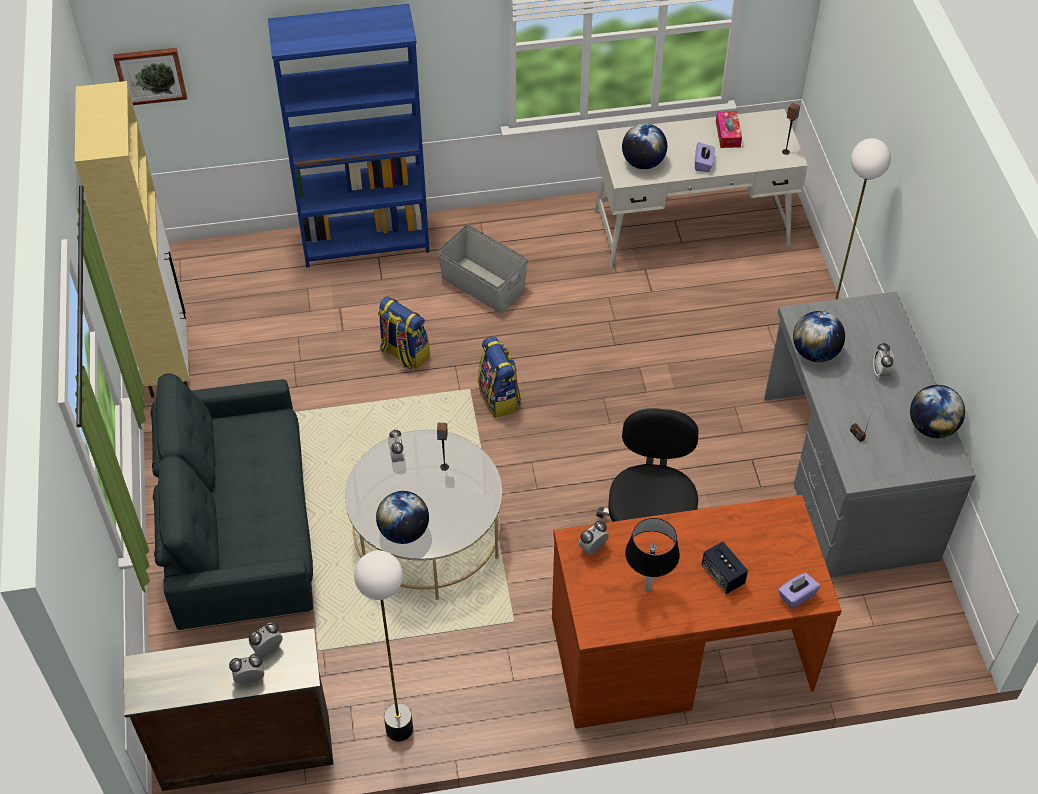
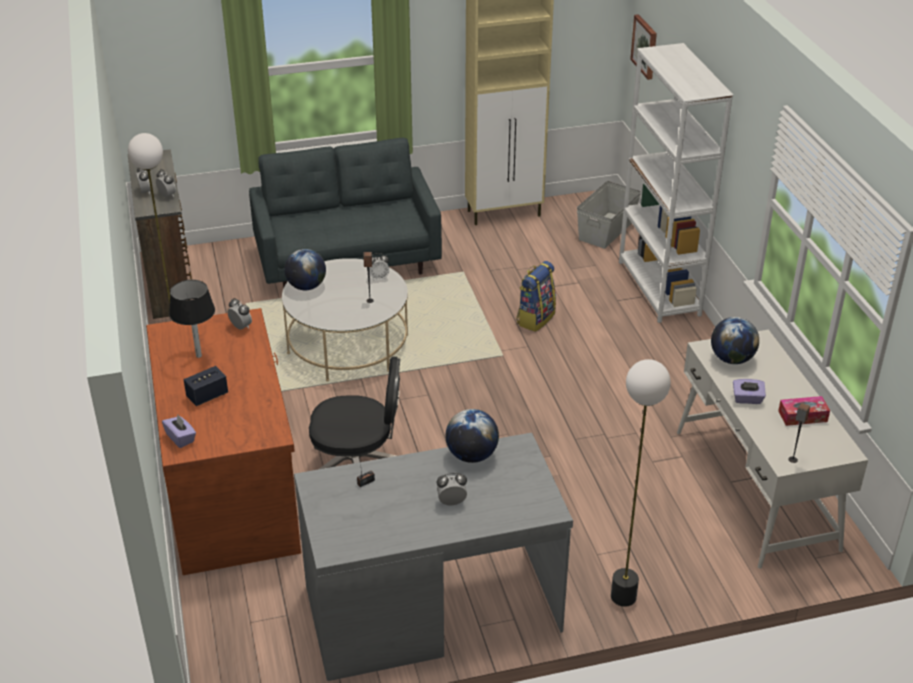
camera: 85 degrees right, 15 degrees down
(366, 241) = (659, 288): blue bookcase -> white bookcase
(483, 285) = (627, 355): grey storage box -> grey storage box (606, 230)
(500, 397) = (496, 373): backpack -> none
(931, 427) = (378, 537): globe -> none

